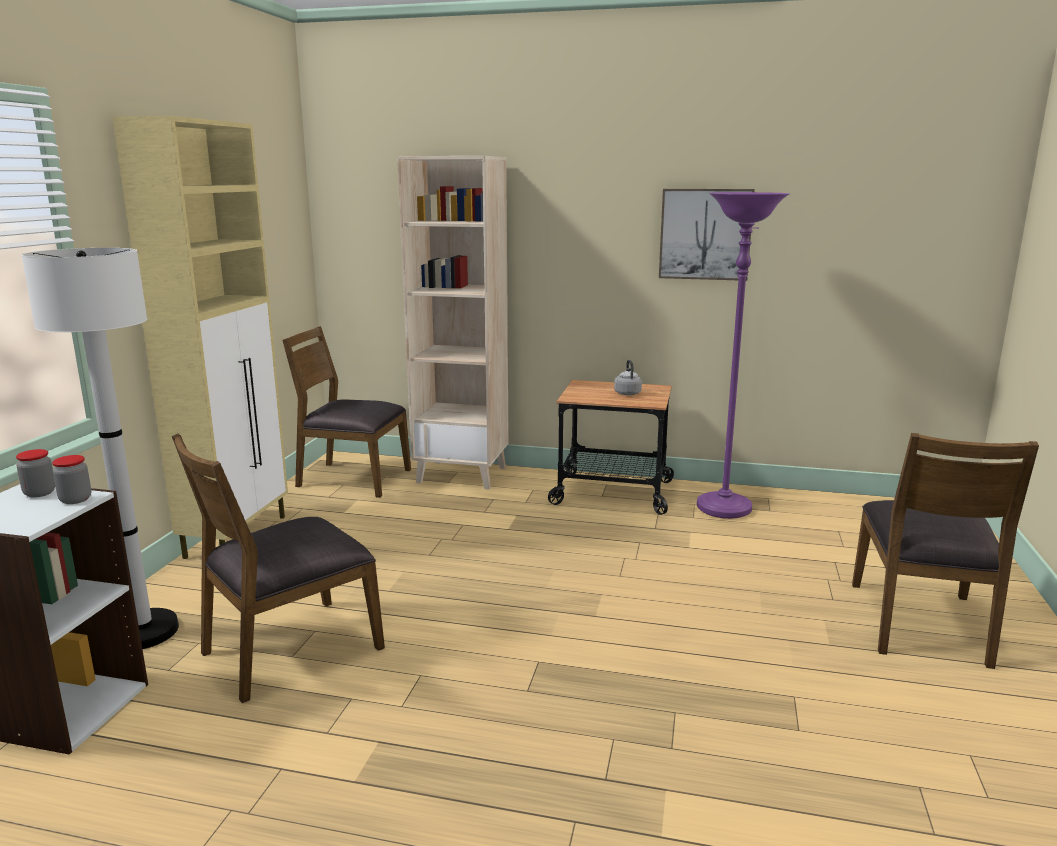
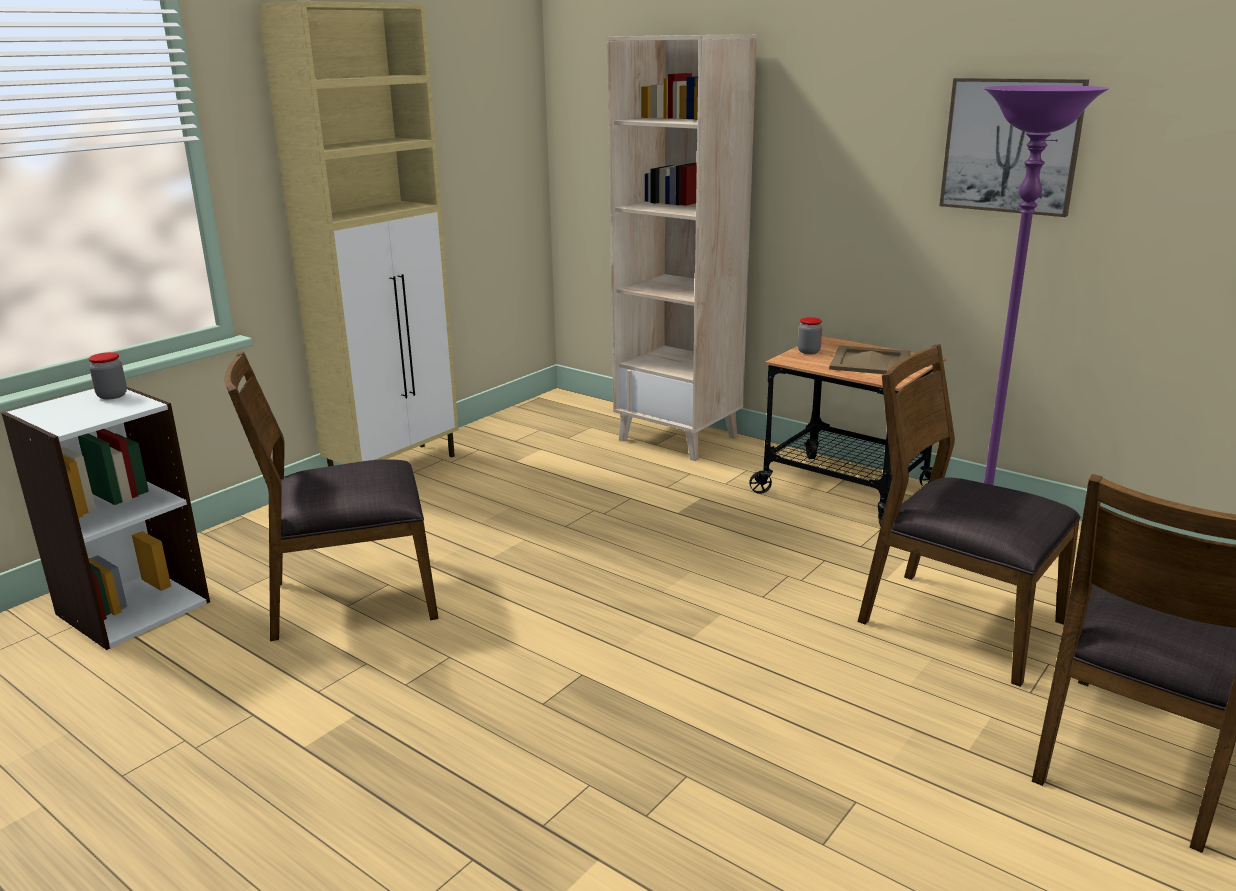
camera: 25 degrees right, 5 degrees up
(75, 500) = (130, 407): jar -> jar (809, 351)
(143, 632) = (243, 550): white floor lamp -> none
(353, 478) = (555, 424): brown chair -> brown chair (958, 622)
(627, 393) = (870, 361): grey kettle -> beige tray

